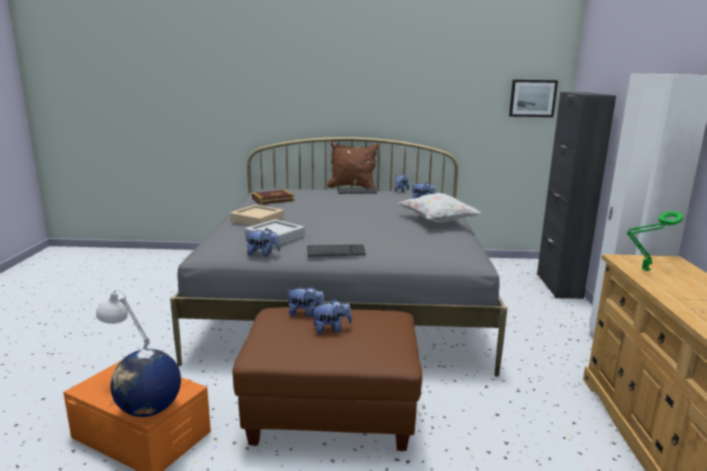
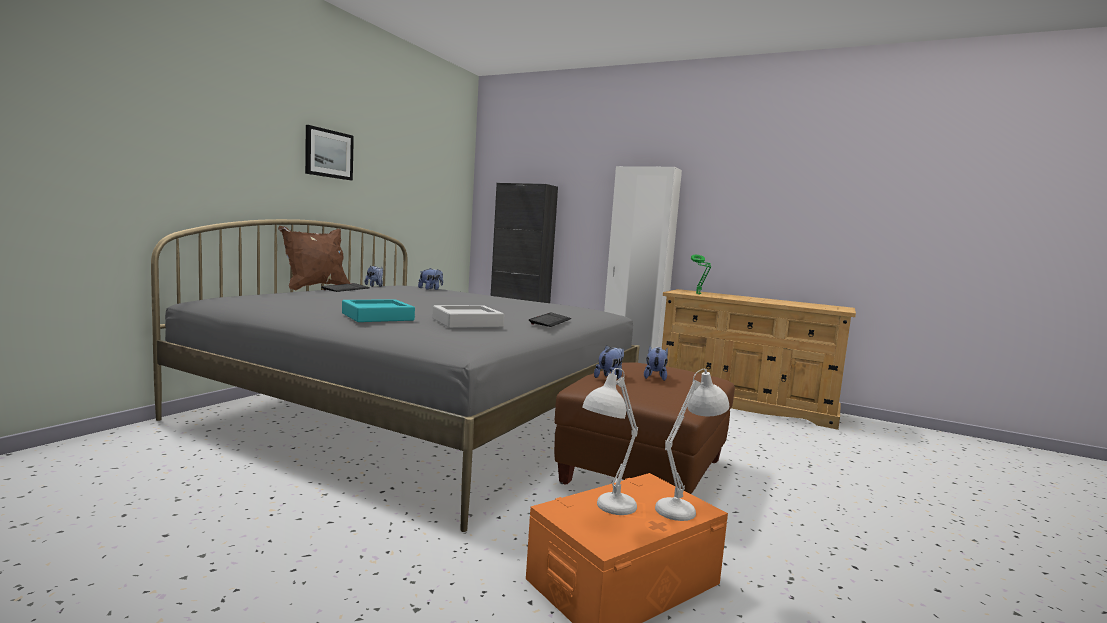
camera: 65 degrees left, 10 degrees down
(149, 410) = (687, 507): globe -> white table lamp
(257, 220) = (377, 317): beige tray -> turquoise tray
(263, 254) = (512, 335): plush toy -> none
(273, 199) = (293, 302): book -> none
(438, 222) = (505, 298): white pillow -> none
(532, 98) = (452, 189): picture -> picture (328, 153)

